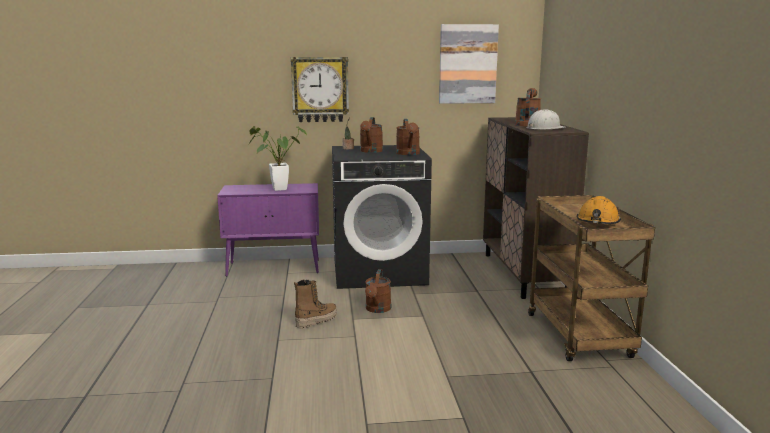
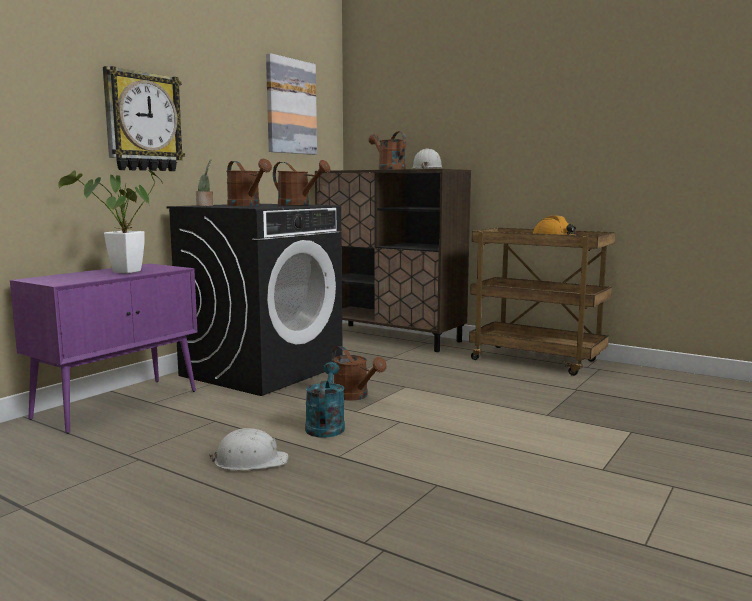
camera: 50 degrees left, 5 degrees down
(243, 323) = (250, 461): none -> white hard hat
(316, 320) = (325, 426): boot -> turquoise watering can

